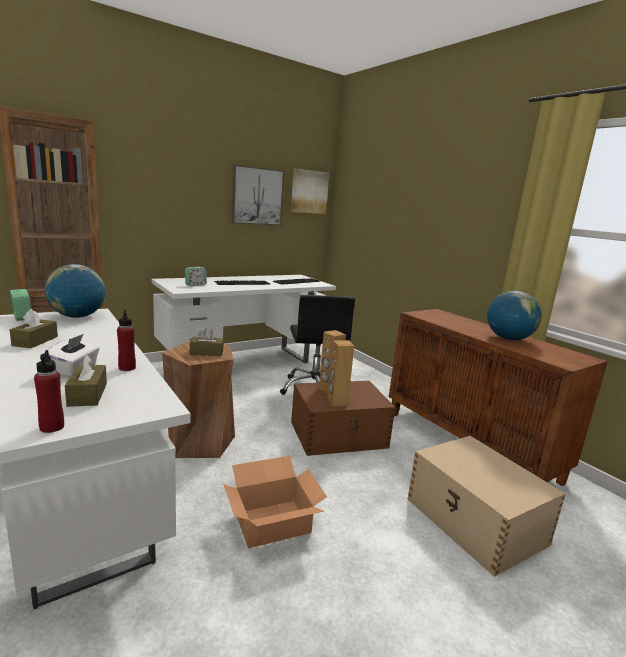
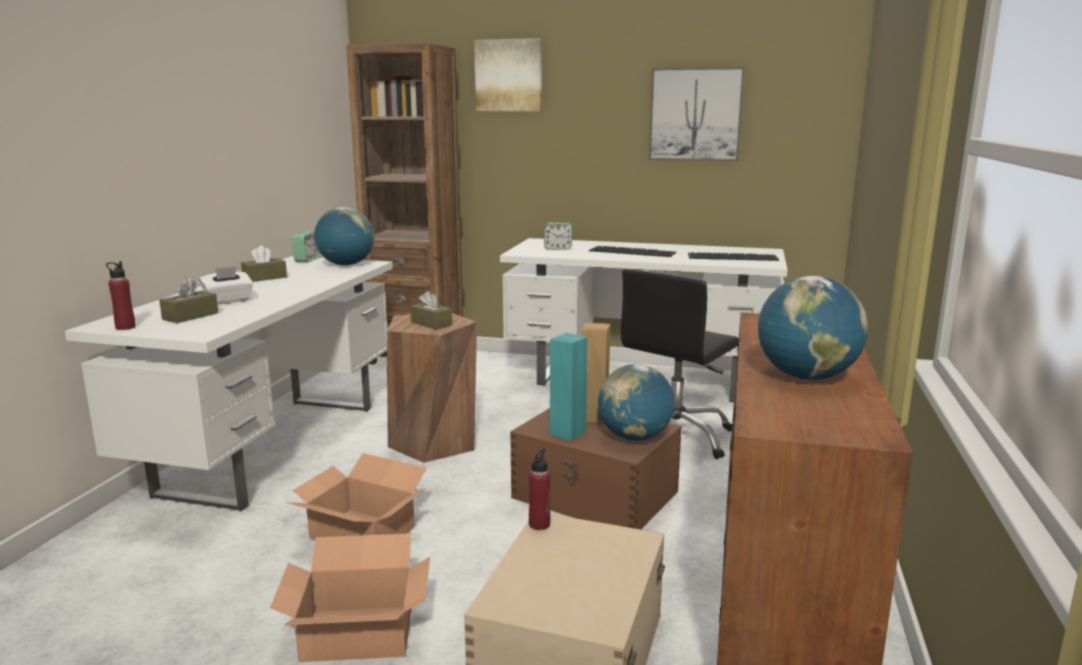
camera: 50 degrees right, 0 degrees up
(127, 368) = (261, 306): red bottle -> red bottle (539, 524)
(309, 192) = (802, 98): picture -> picture (509, 75)
(337, 402) = (567, 433): brown speaker -> turquoise speaker
(366, 393) = (634, 437): none -> globe
(386, 581) = (357, 632): none -> cardboard box

